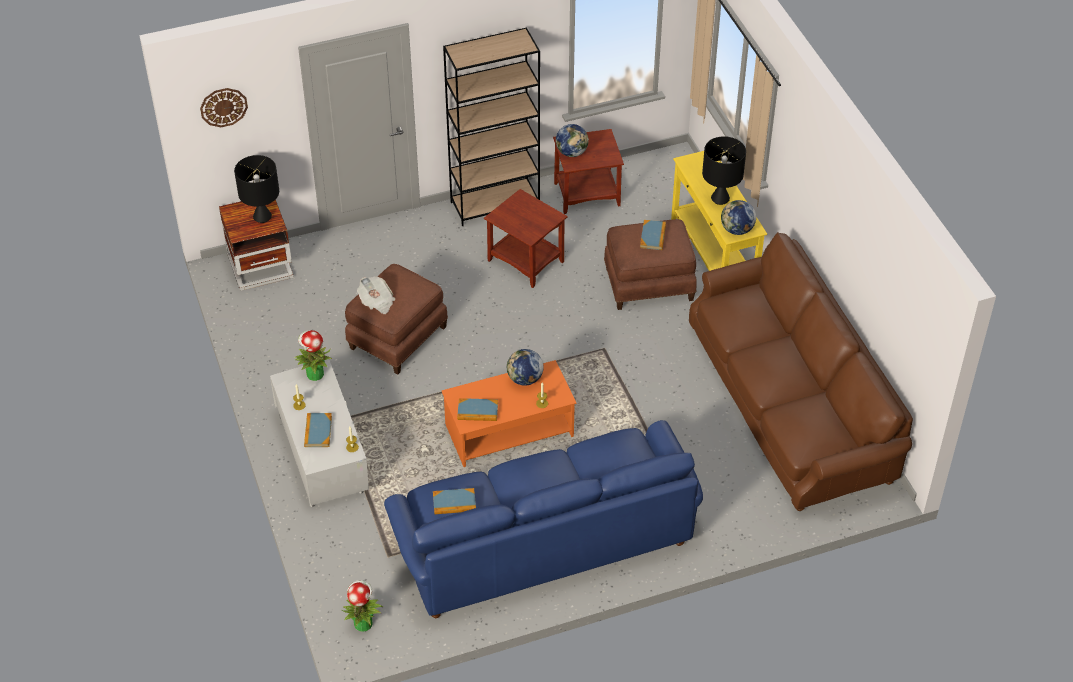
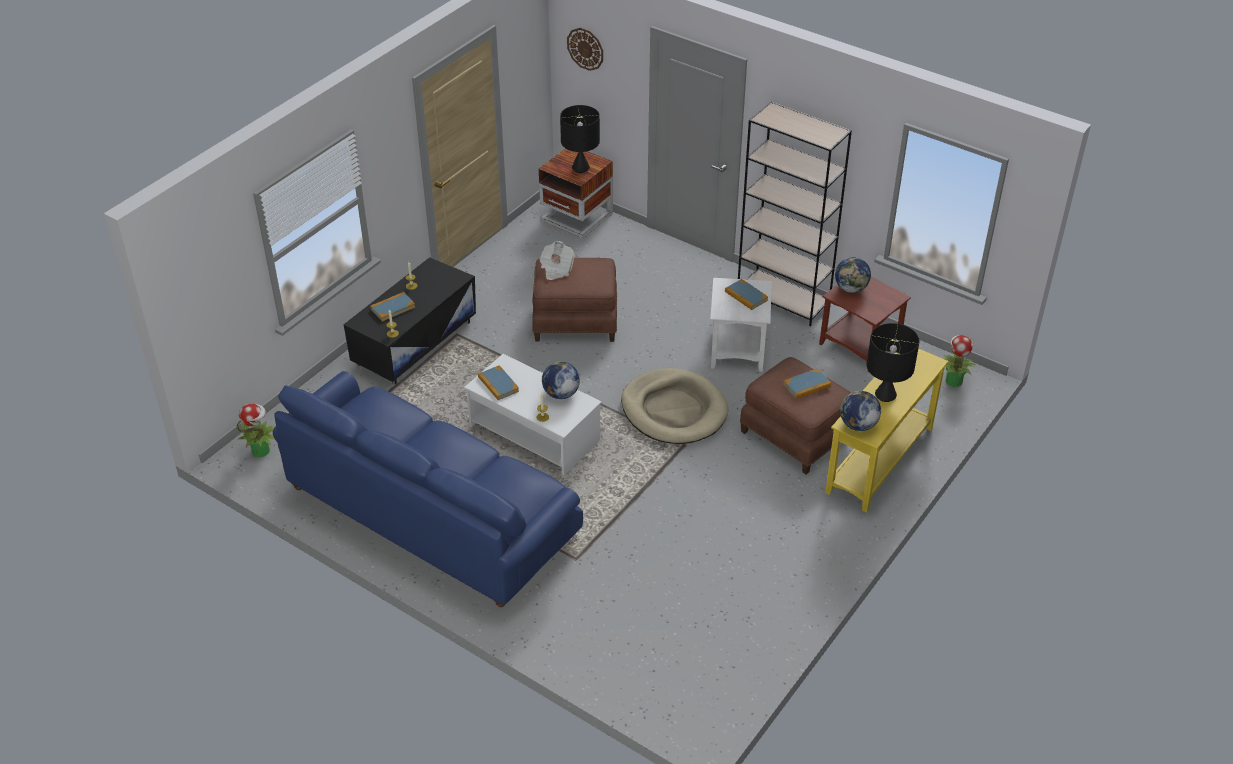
camera: 55 degrees right, 5 degrees down
(314, 374) = (451, 277): potted plant -> potted plant (953, 381)
(322, 452) = (416, 343): white tv stand -> black tv stand
(454, 503) = (373, 413): book -> book (746, 296)
(508, 431) = (533, 433): orange coffee table -> white coffee table
(526, 260) = (738, 349): brown side table -> white side table
(560, 334) = (674, 410): none -> beige dog bed
(790, 405) = (743, 605): brown sofa -> none

